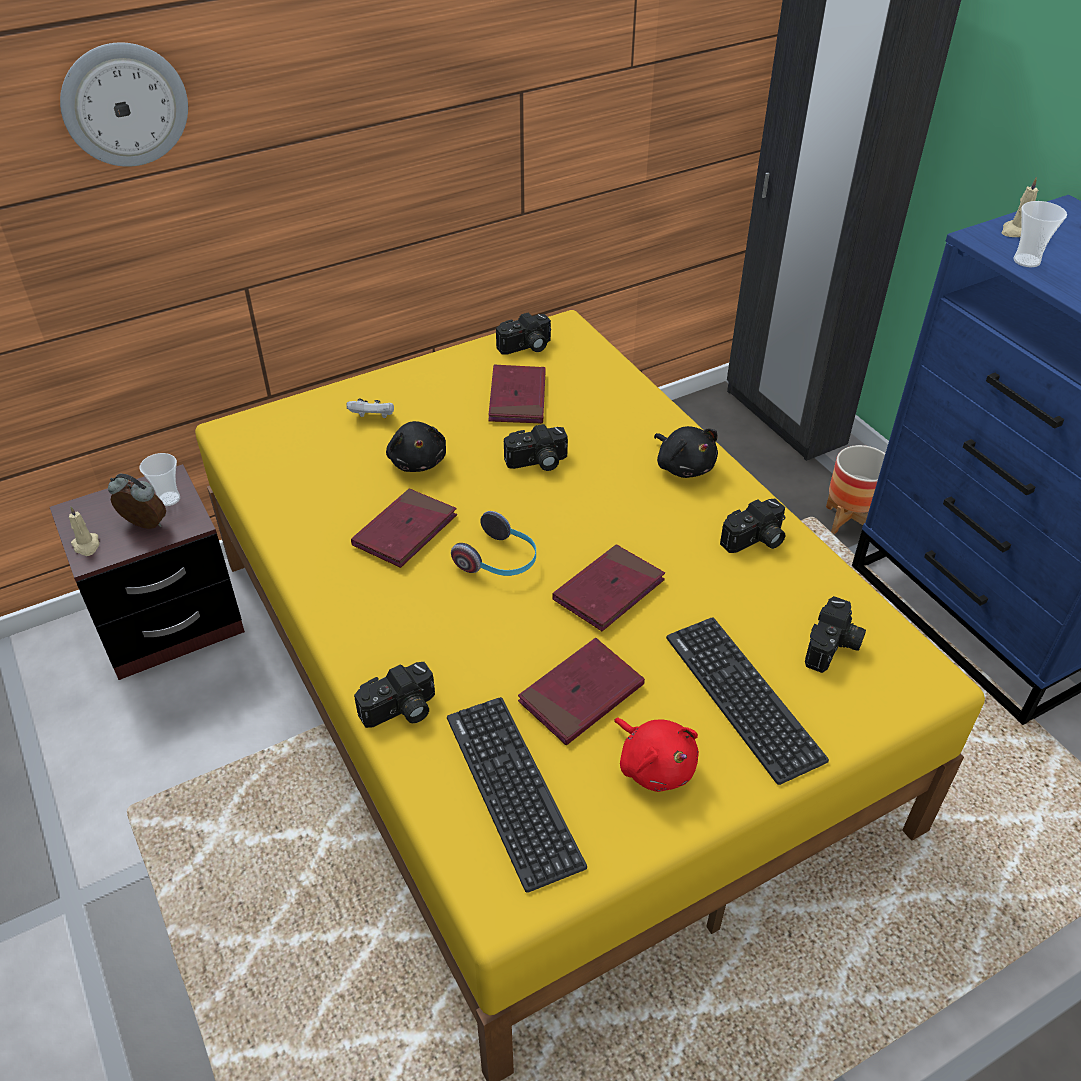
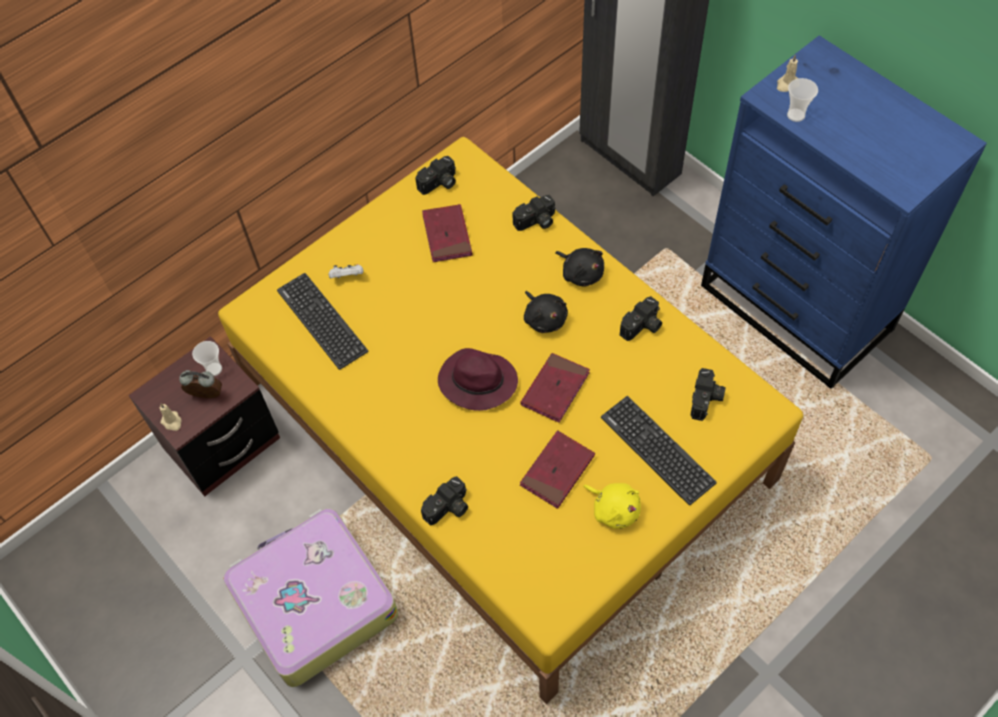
camera: 10 degrees left, 15 degrees up
(124, 104) = (151, 138): wall clock -> none
(200, 848) = (313, 602): none -> suitcase
(405, 531) = (405, 371): red book -> none
(417, 461) = (393, 309): black plush toy -> black plush toy (544, 318)
(499, 561) = (476, 382): headphones -> purple hat
(513, 789) = (533, 545): keyboard -> keyboard (322, 321)
(537, 462) = (478, 292): camera -> camera (536, 222)
(654, 765) = (614, 509): red plush toy -> yellow plush toy
(849, 520) = (693, 245): planter -> none

